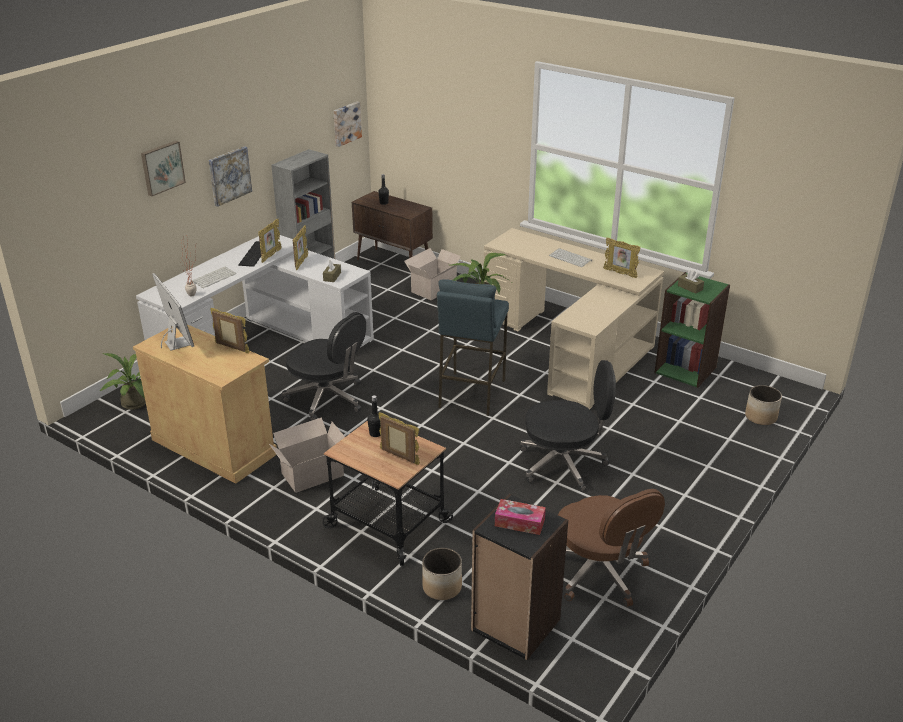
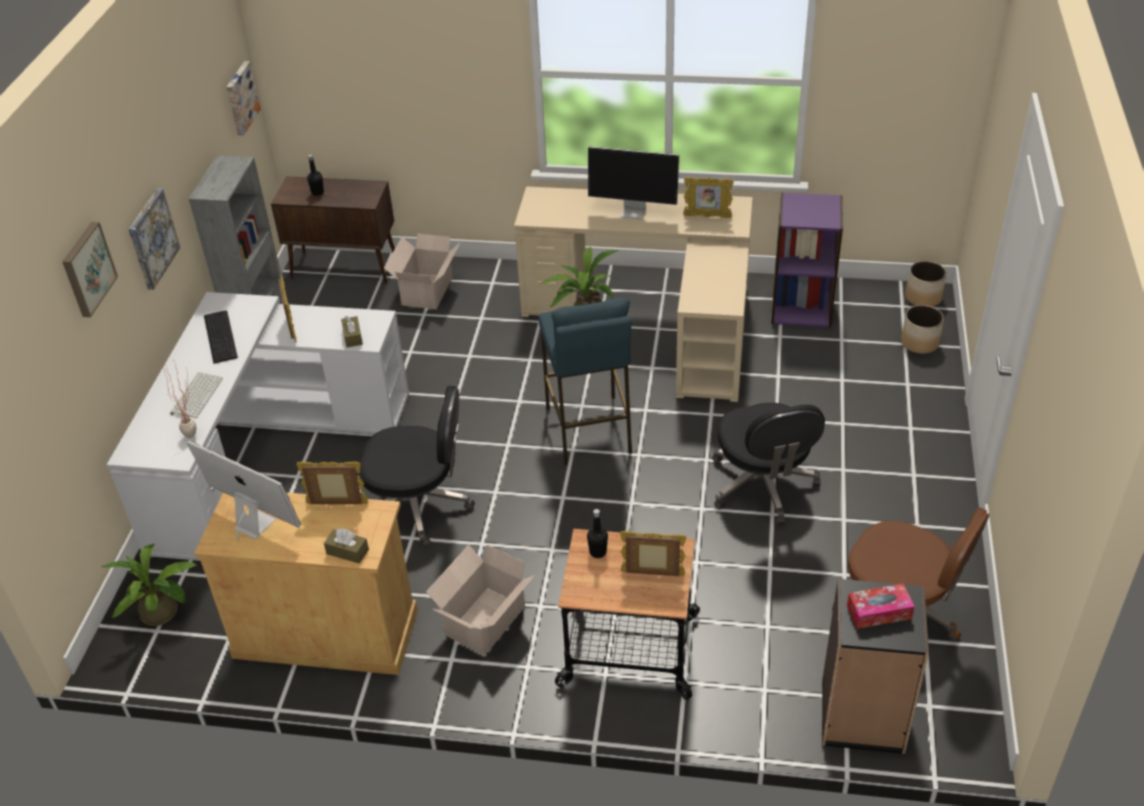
camera: 25 degrees left, 10 degrees up
(271, 256) = (246, 332): picture frame -> none
(442, 587) = (751, 706): planter -> planter (923, 298)
(564, 464) = (763, 486): black office chair -> black office chair turned 105 degrees clockwise
(571, 258) = (634, 212): keyboard -> monitor
(685, 369) = (801, 307): green bookcase -> purple bookcase
(690, 288) = (804, 214): brown tissue box -> brown tissue box (347, 551)

